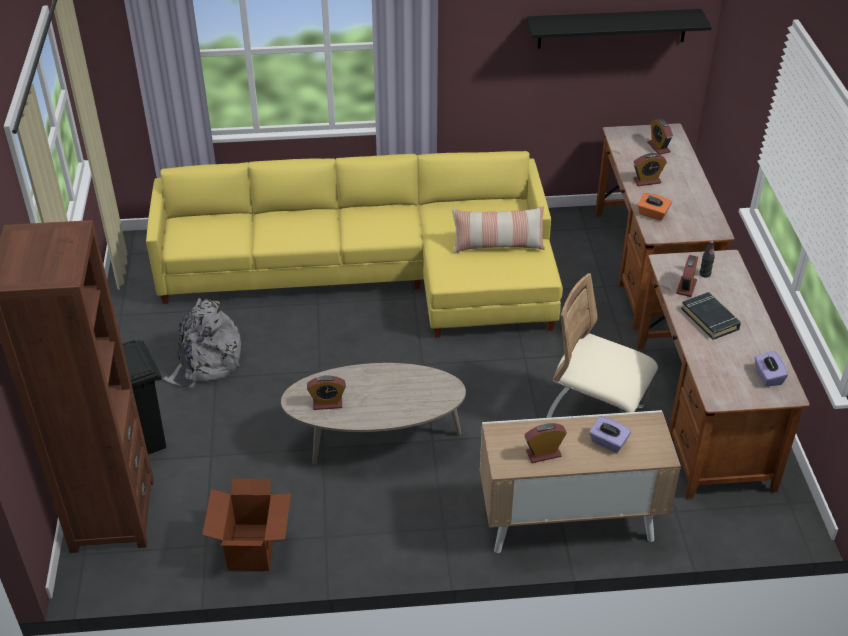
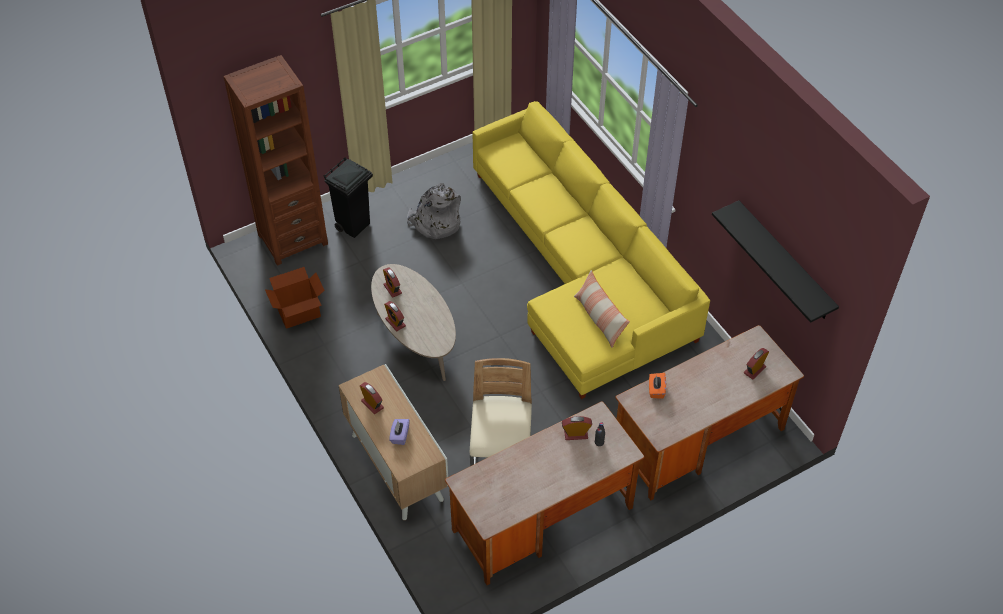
camera: 65 degrees right, 10 degrees up
(647, 181) = (699, 375): alarm clock -> alarm clock (395, 322)
(710, 319) = (546, 458): black book -> none
(767, 376) = (500, 508): purple tissue box -> none

